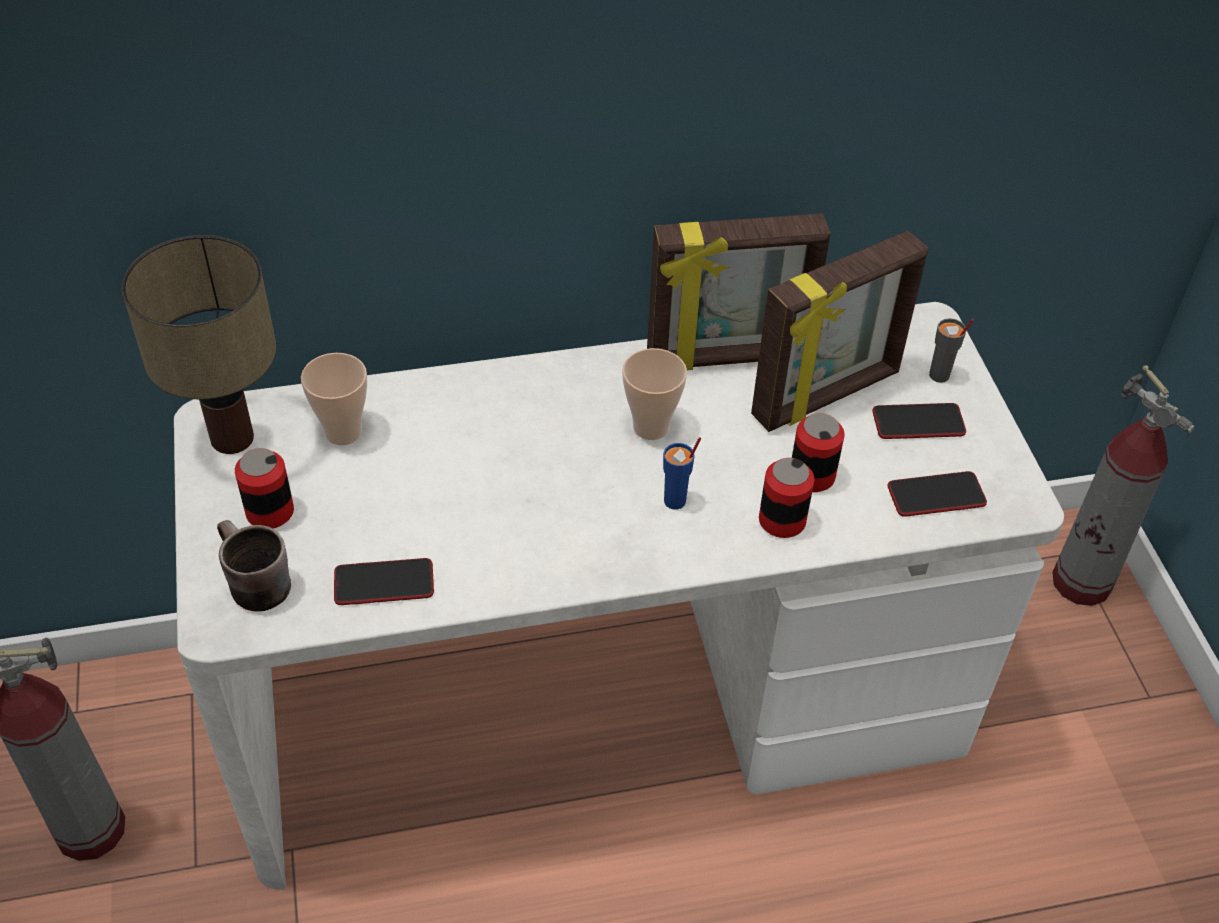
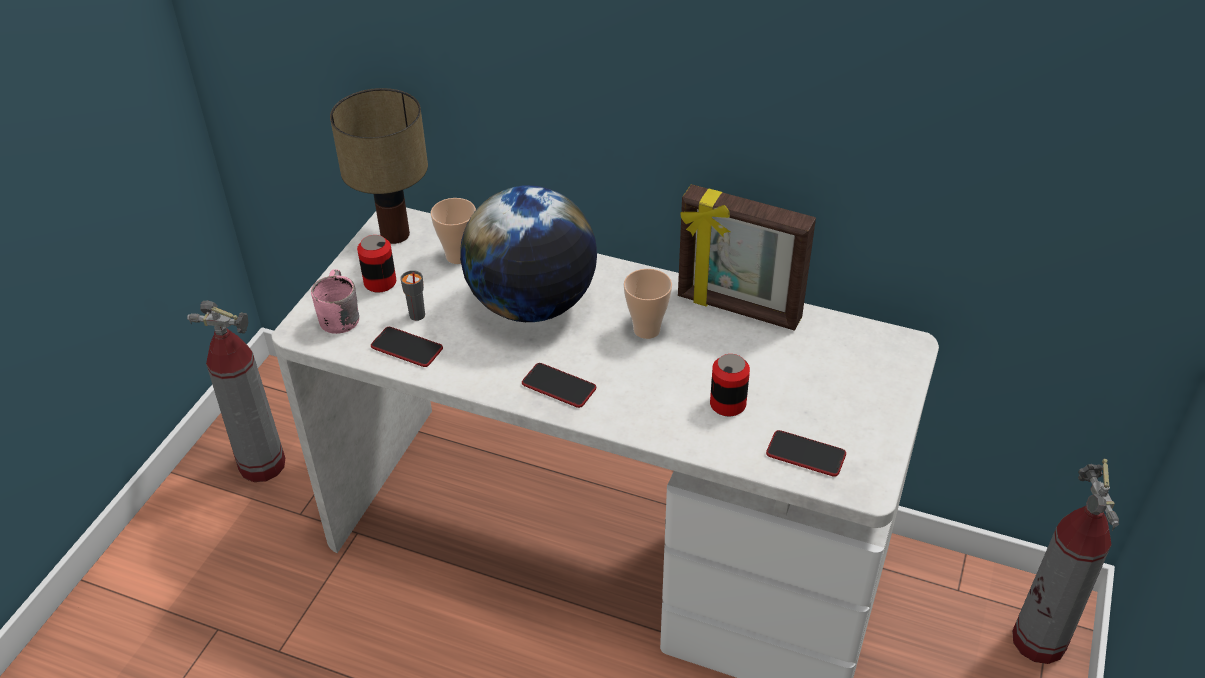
camera: 35 degrees right, 5 degrees down
(250, 583) = (336, 315): brown mug -> pink mug
(492, 456) = (532, 305): none -> globe
(675, 501) = (621, 379): blue cup -> none
(782, 520) = (681, 422): can -> none
(827, 396) = (786, 360): picture frame -> none
(918, 422) = (837, 404): phone -> phone (559, 386)
(939, 376) = (883, 381): grey cup -> grey cup (417, 315)

